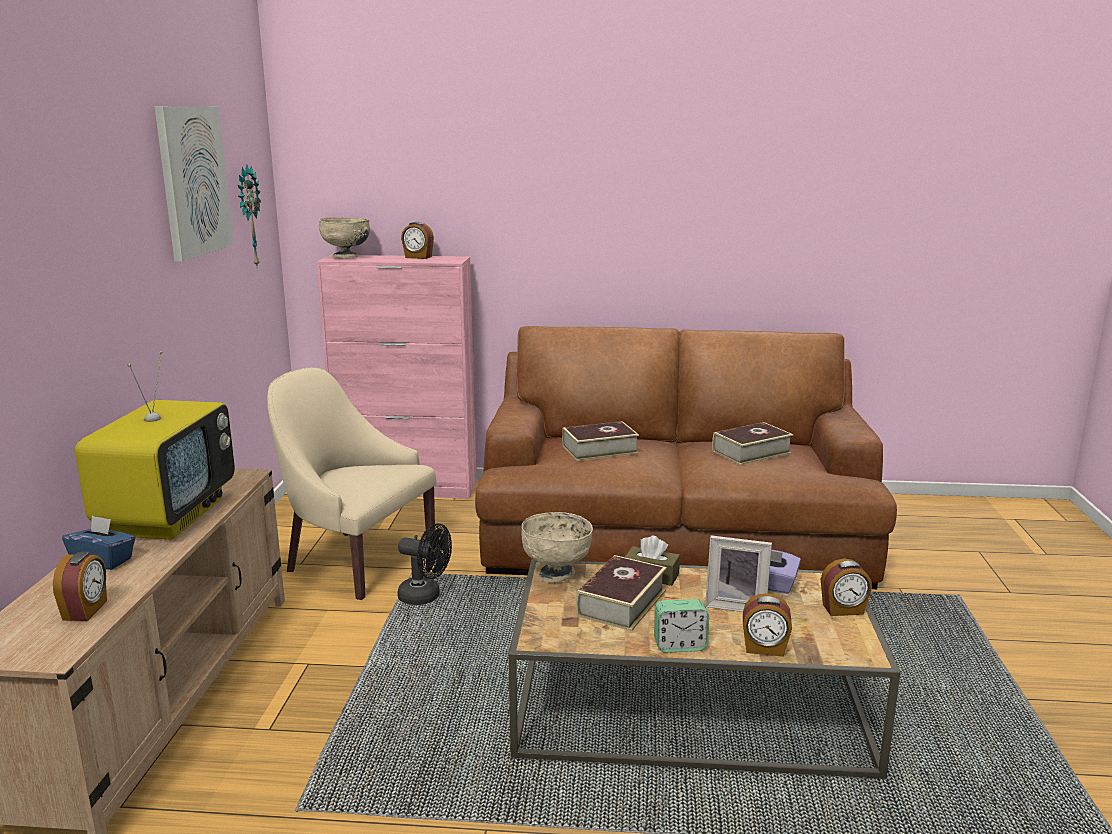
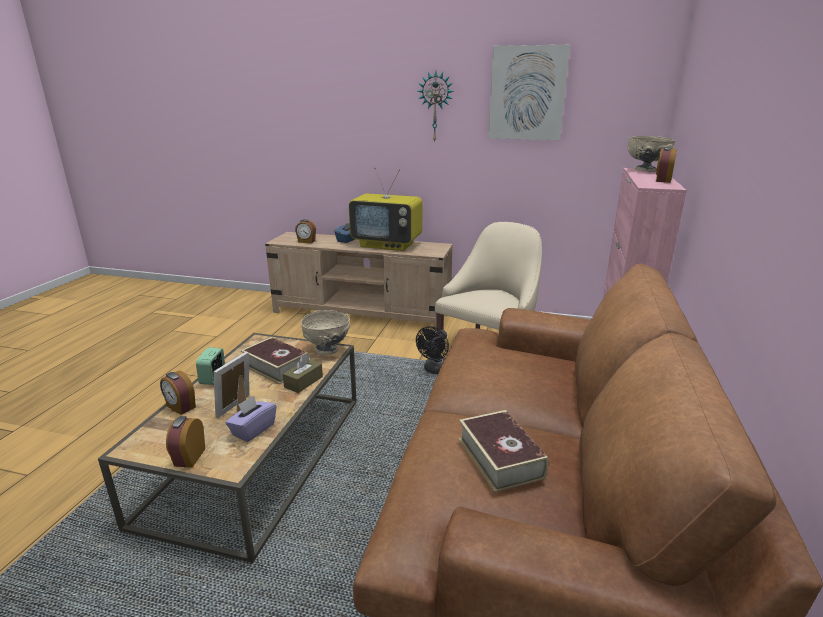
camera: 100 degrees right, 5 degrees up
(247, 217) = (602, 126): wall clock -> wall clock (435, 107)
(599, 450) = (509, 366): book -> none
(764, 648) = (180, 407): alarm clock -> alarm clock turned 75 degrees counterclockwise

